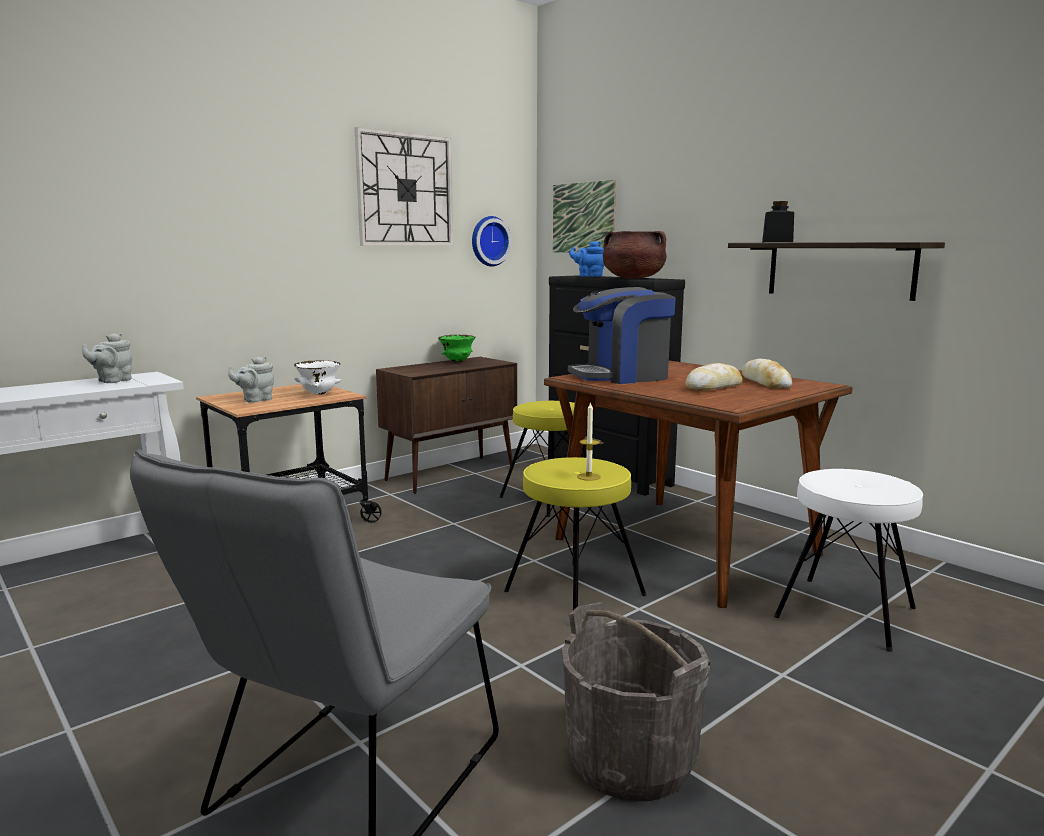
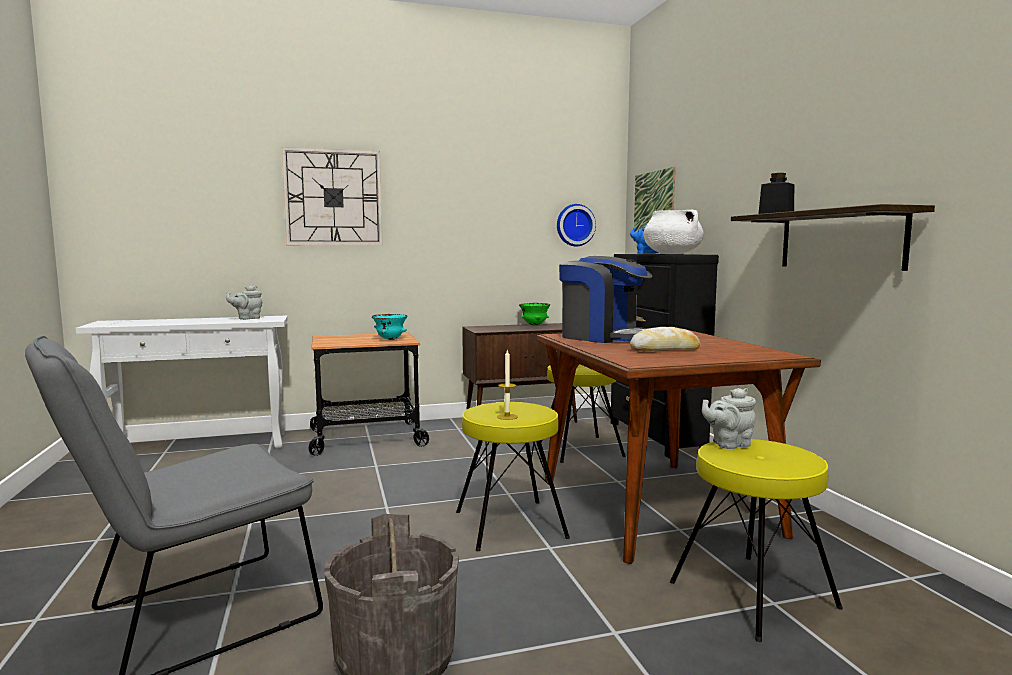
camera: 25 degrees right, 5 degrees down
(255, 400) = (342, 340): grey teapot -> grey teapot (728, 444)
(318, 394) = (390, 339): white bowl -> turquoise bowl
(405, 190) = (495, 184): wall clock -> wall clock (333, 197)
(622, 376) = (603, 337): coffee machine -> coffee machine turned 150 degrees counterclockwise
(632, 278) = (671, 254): brown cooking pot -> white cooking pot
(765, 382) = (728, 350): bread -> none
(846, 612) = (753, 595): white stool -> yellow stool

